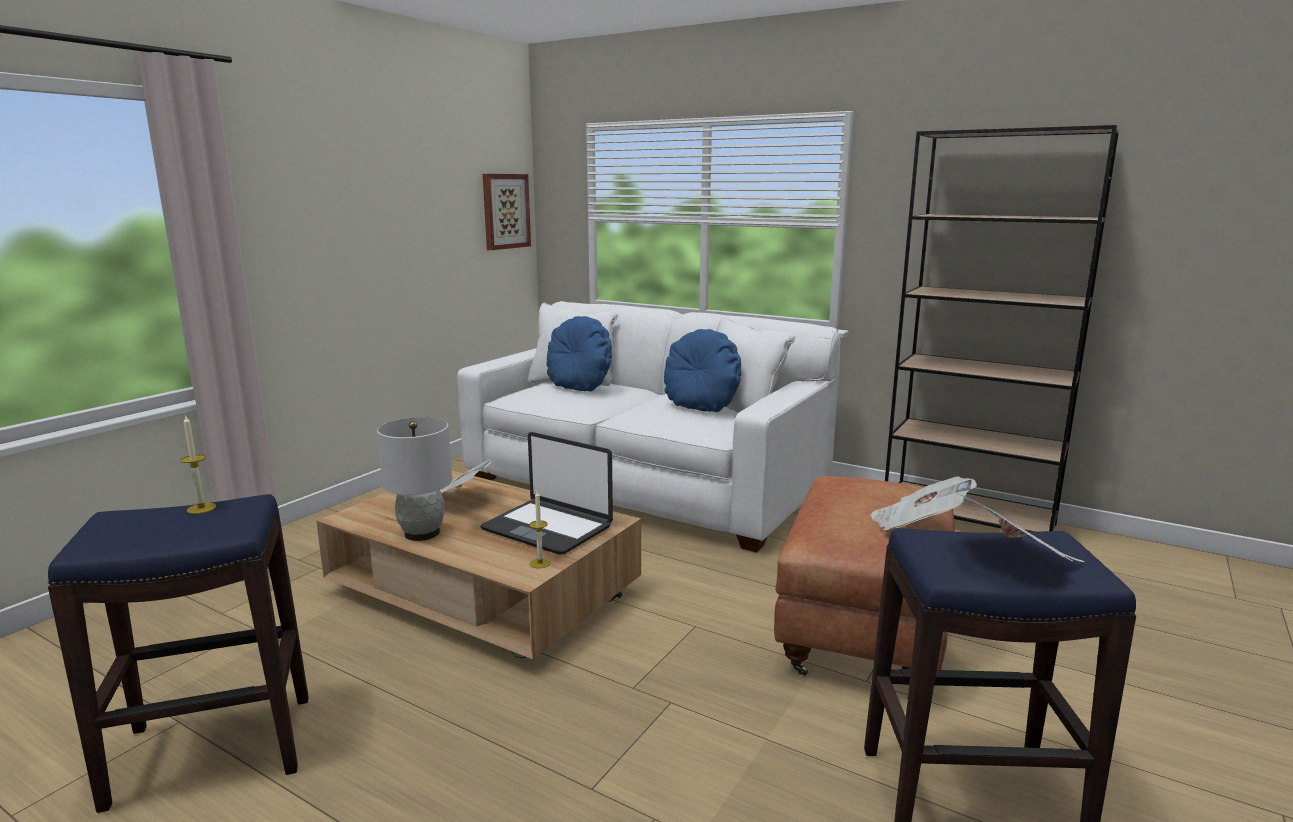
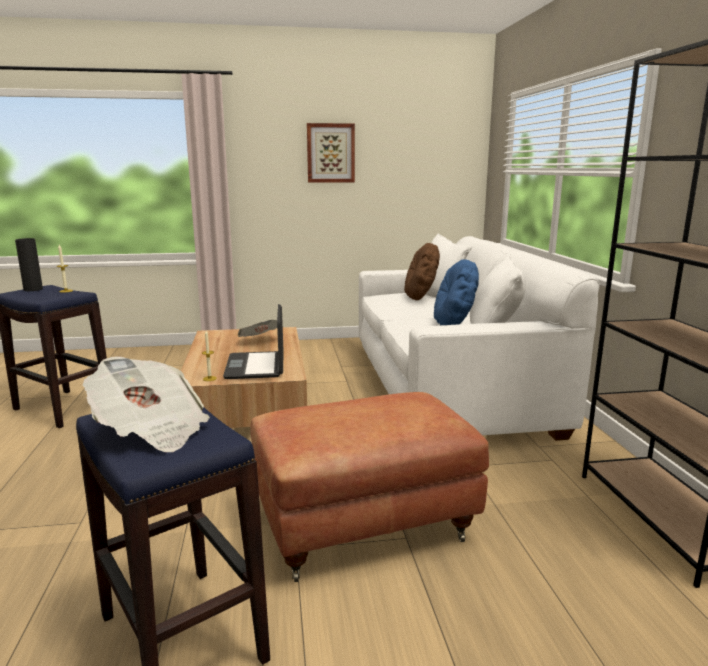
camera: 50 degrees right, 0 degrees up
(112, 528) = (33, 289): none -> black vase
(422, 533) = (210, 349): white table lamp -> none
(505, 211) = (453, 165): picture -> picture (330, 153)
(579, 388) = (420, 298): blue pillow -> brown pillow
(917, 526) = (350, 435): newspaper -> none

